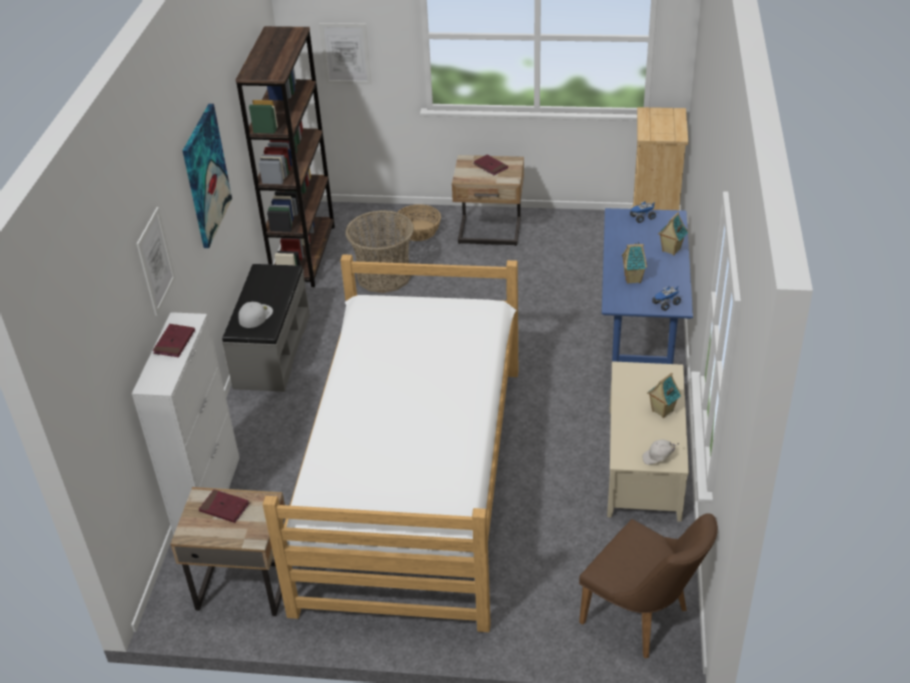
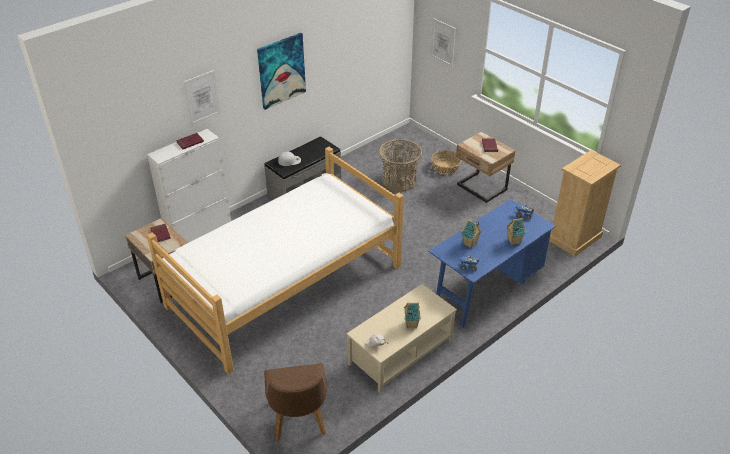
camera: 40 degrees right, 0 degrees up
(304, 255) = (376, 150): brown bookcase -> none

